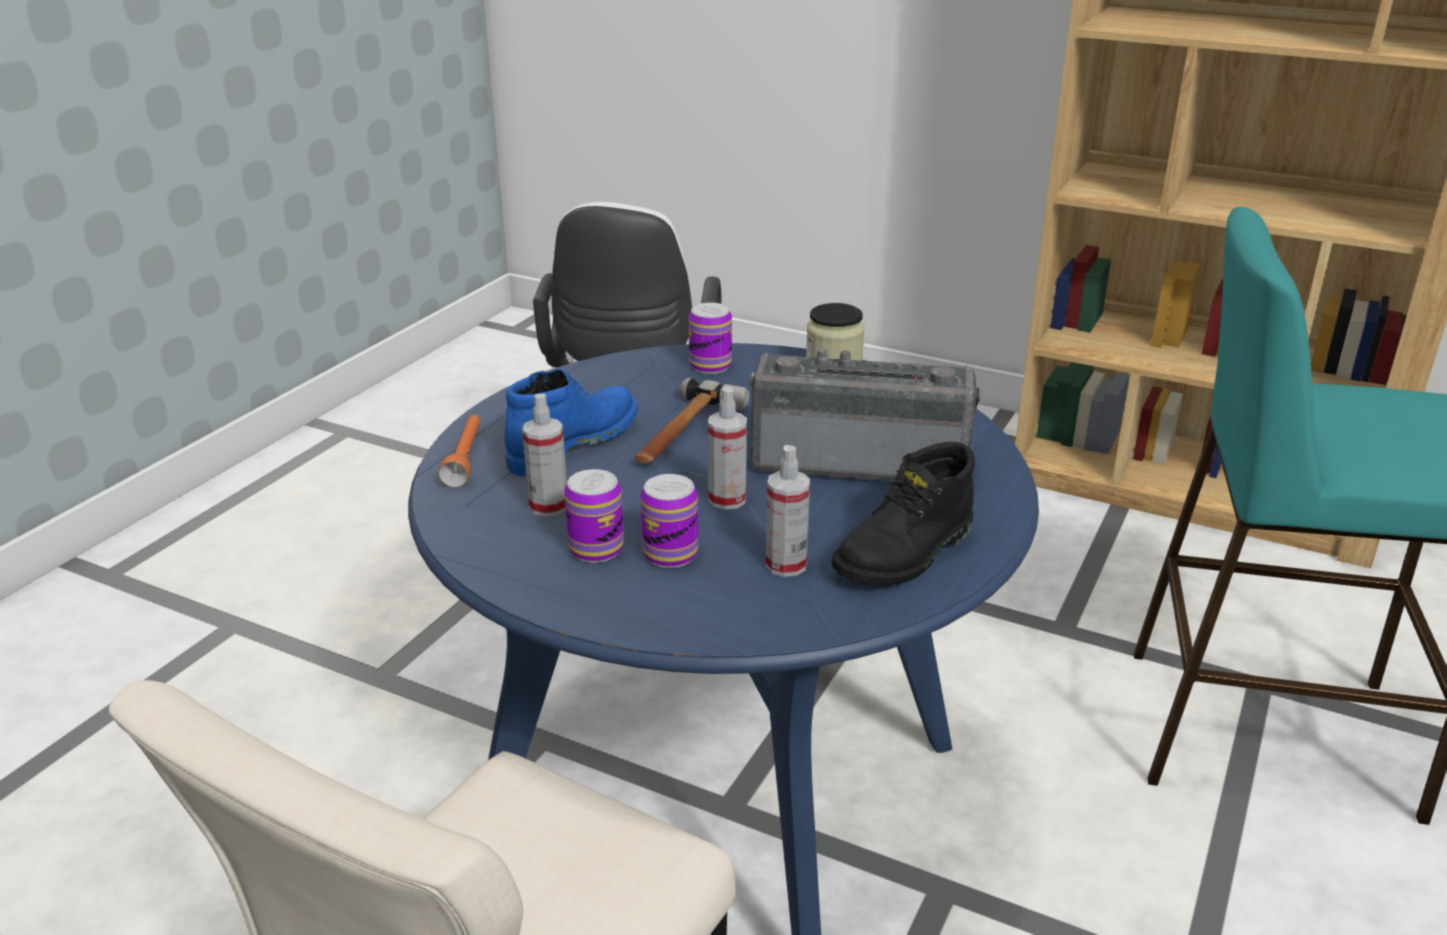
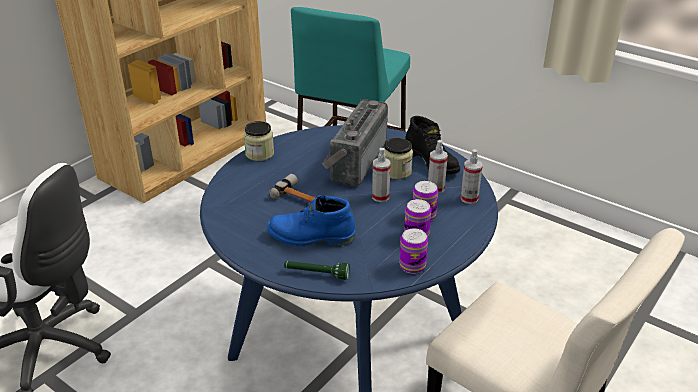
camera: 80 degrees left, 5 degrees up
(465, 458) = (316, 274): orange flashlight -> green flashlight
(548, 506) = (375, 247): spray bottle -> spray bottle (469, 198)
(572, 443) = (311, 237): blue boot -> blue boot turned 45 degrees counterclockwise
(710, 365) = (238, 188): can -> can (412, 266)
(837, 511) = (396, 171): none -> jar

